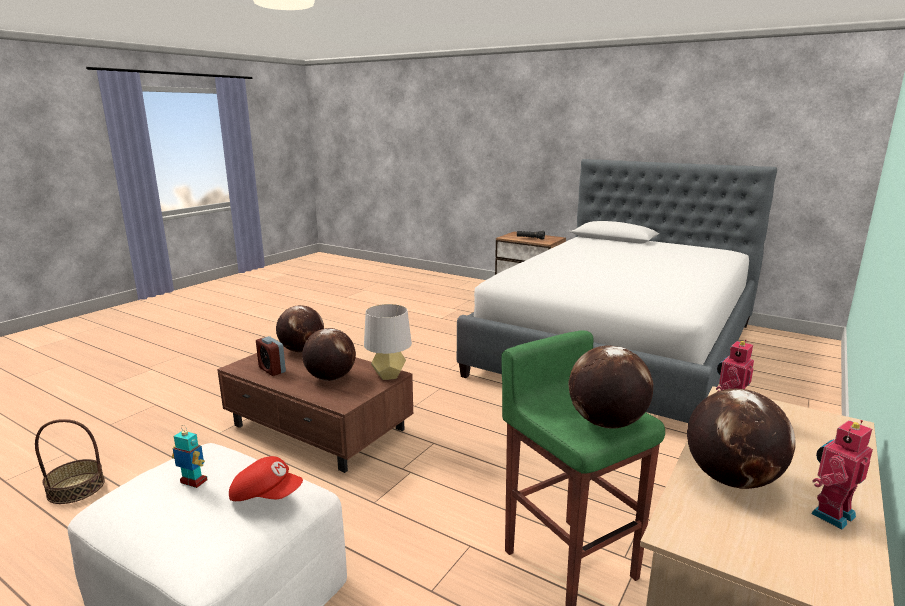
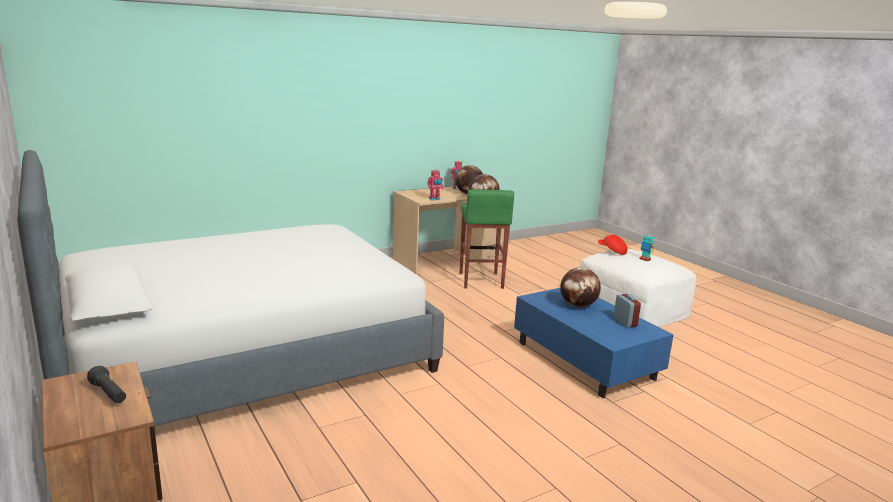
camera: 155 degrees left, 0 degrees up
(76, 488) = (748, 364): basket -> none
(302, 350) = (601, 334): globe -> none
(319, 428) = (584, 360): brown coffee table -> blue coffee table
(389, 375) = (534, 298): grey table lamp -> none

